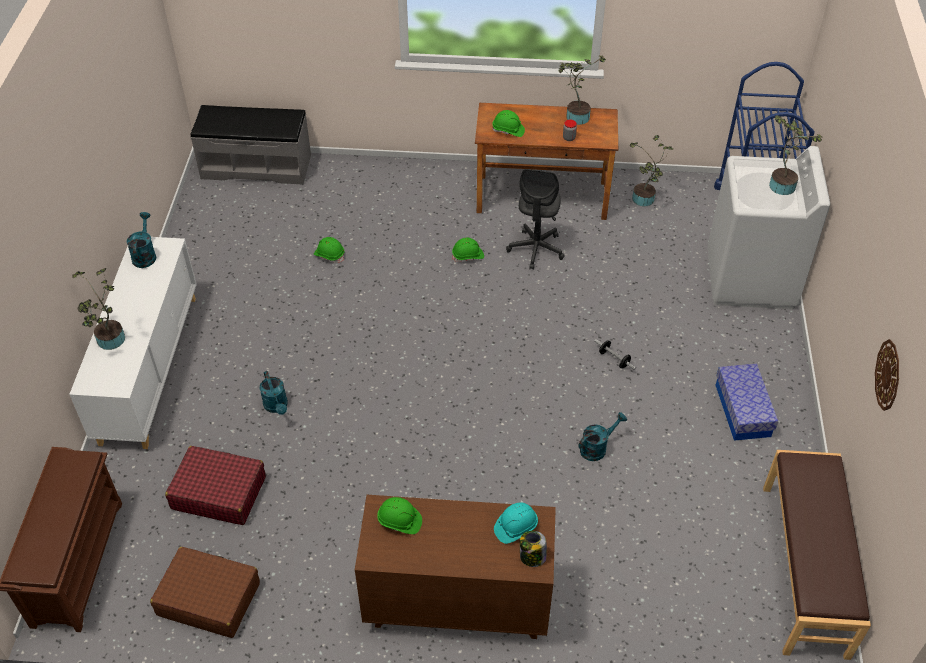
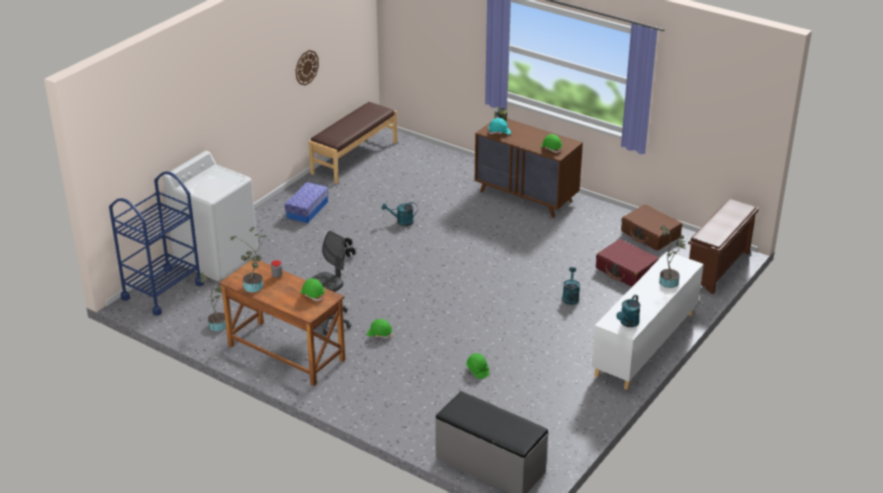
camera: 150 degrees left, 15 degrees down
(782, 184) = (204, 180): potted plant -> none

